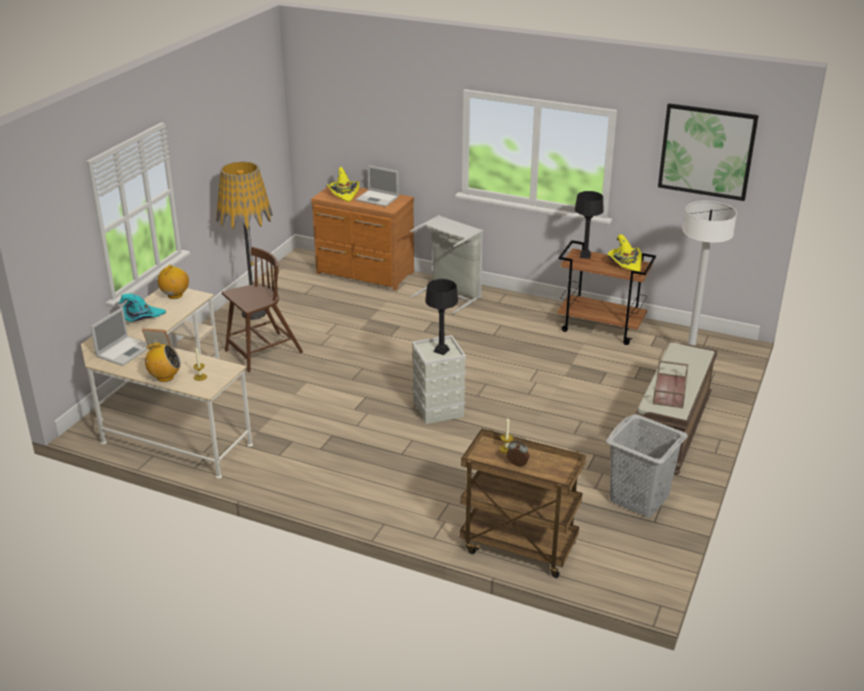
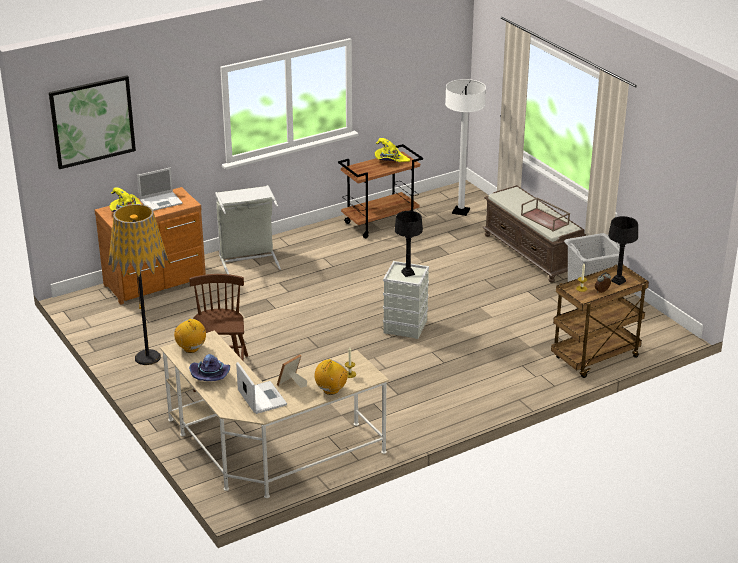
camera: 55 degrees left, 0 degrees up
(141, 318) = (211, 375): turquoise hat -> purple hat
(585, 255) = (359, 168): black table lamp -> black table lamp (618, 281)
(706, 151) = (419, 46): picture -> picture (92, 121)

